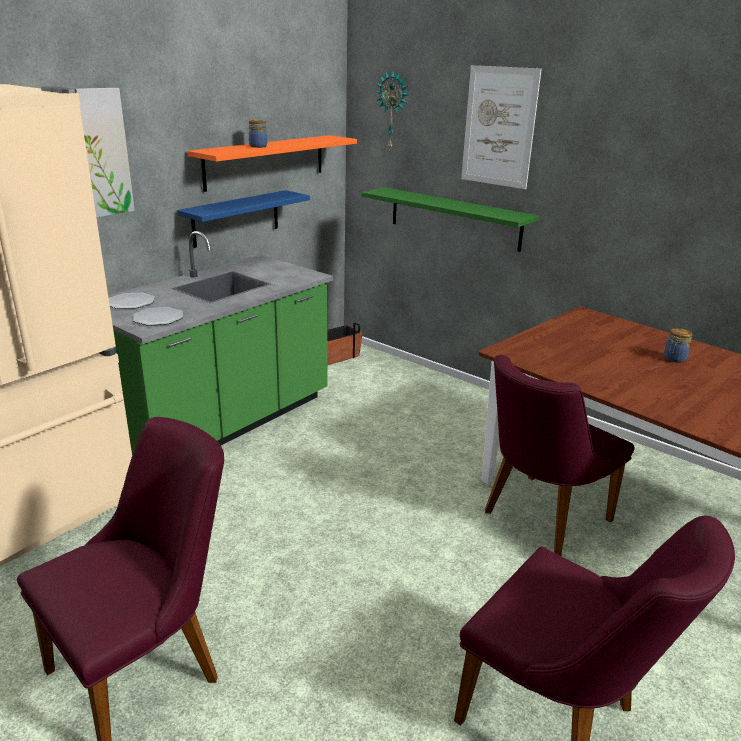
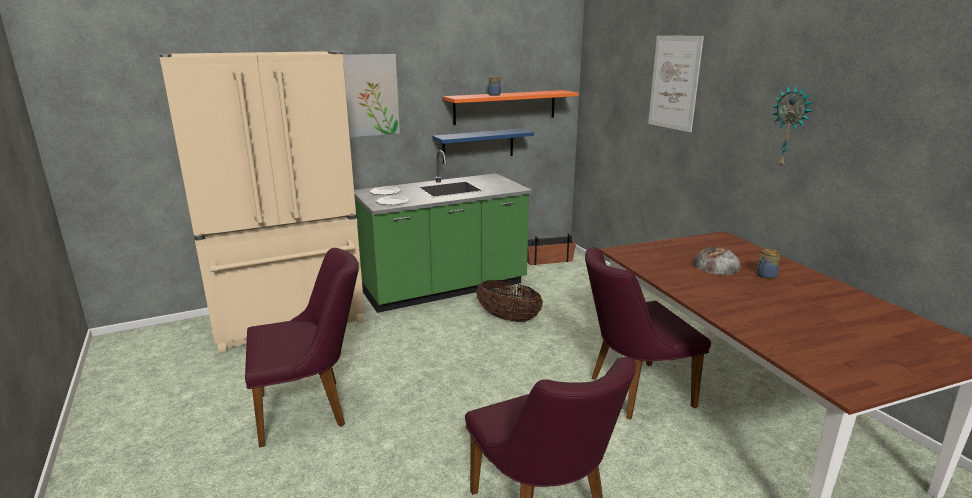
camera: 25 degrees right, 5 degrees down
(335, 451) = (508, 318): none -> basket
(393, 111) = (607, 72): wall clock -> wall clock (790, 127)
(454, 218) = (643, 155): green shelf -> none
(616, 352) = (716, 264): none -> bread

